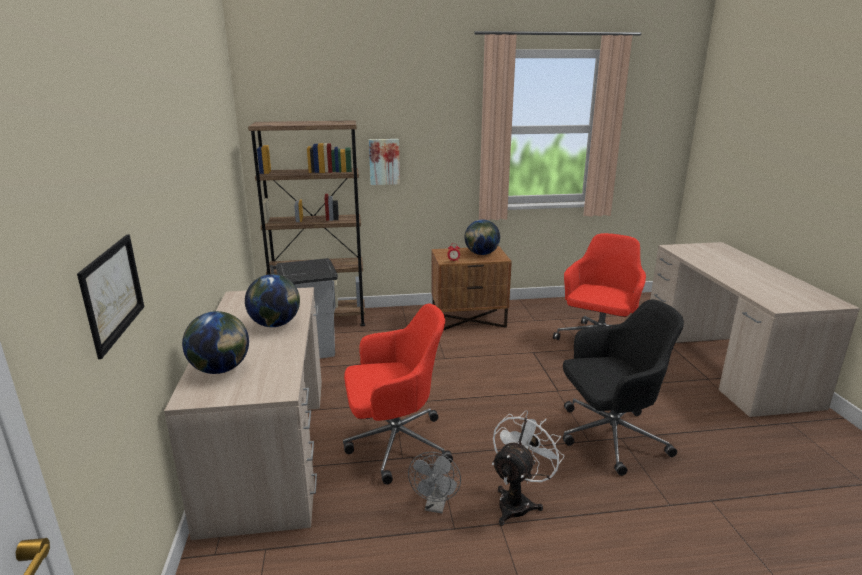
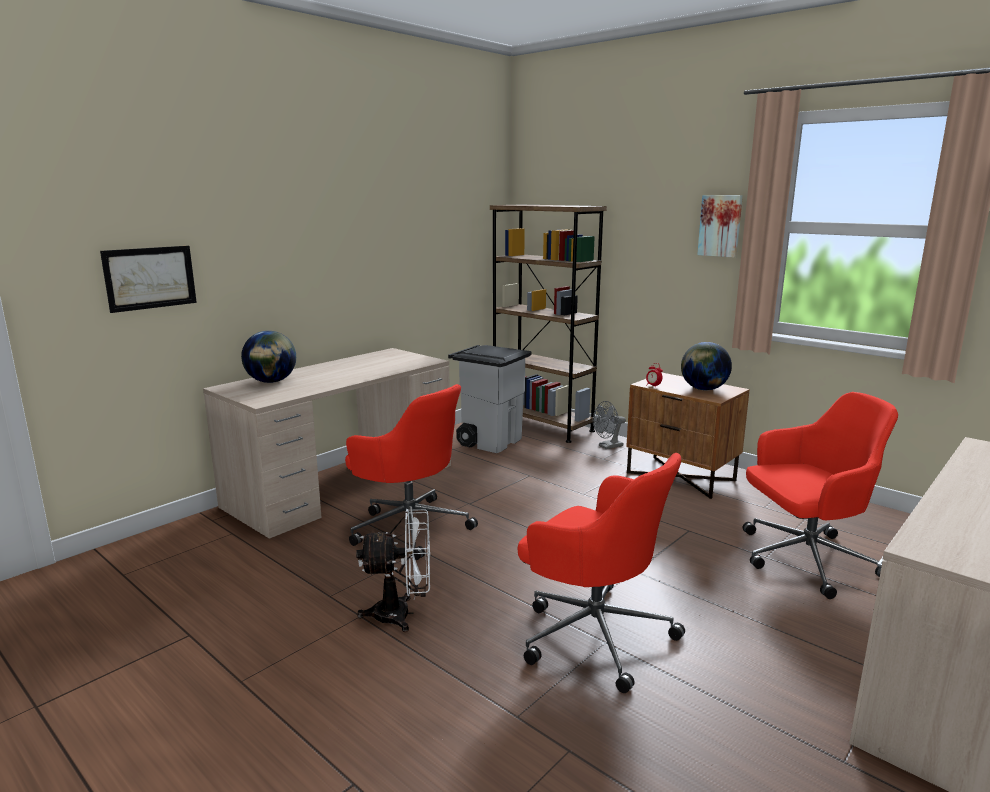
camera: 50 degrees right, 5 degrees down
(275, 324) = (361, 372): globe -> none
(384, 161) = (634, 257): picture -> picture (720, 225)
(436, 505) = (349, 576): grey fan -> grey fan (607, 446)
(609, 437) = (593, 633): black office chair -> red office chair

